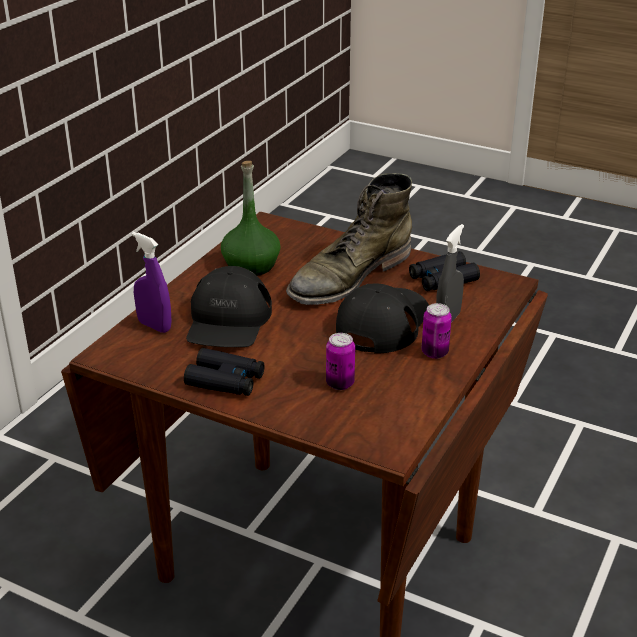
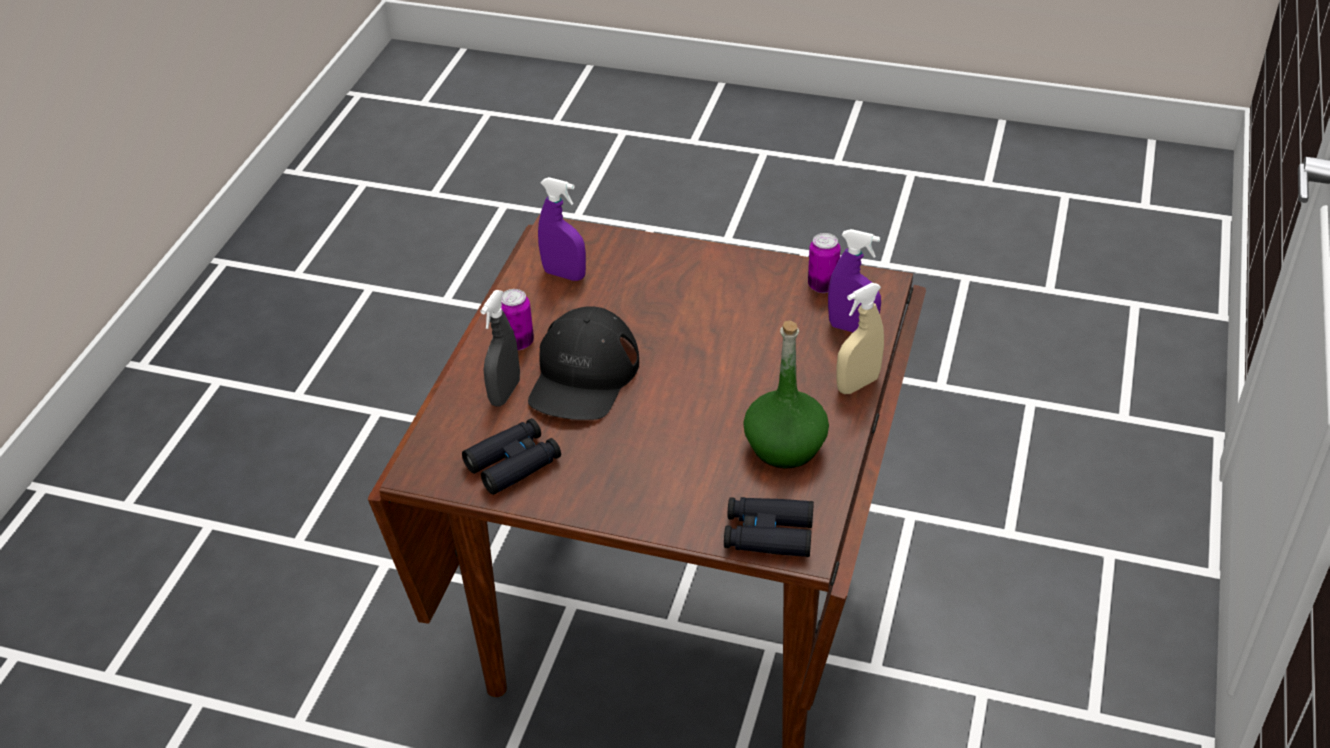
camera: 170 degrees right, 10 degrees up
(177, 291) = (857, 384): none -> beige spray bottle
(225, 380) = (736, 274): black binoculars -> black binoculars (768, 534)
(228, 320) = (770, 349): black cap -> none
(340, 384) = (616, 289): can -> can (822, 286)
(349, 276) = (643, 447): green boot -> none
(386, 404) = (564, 274): none -> purple spray bottle

